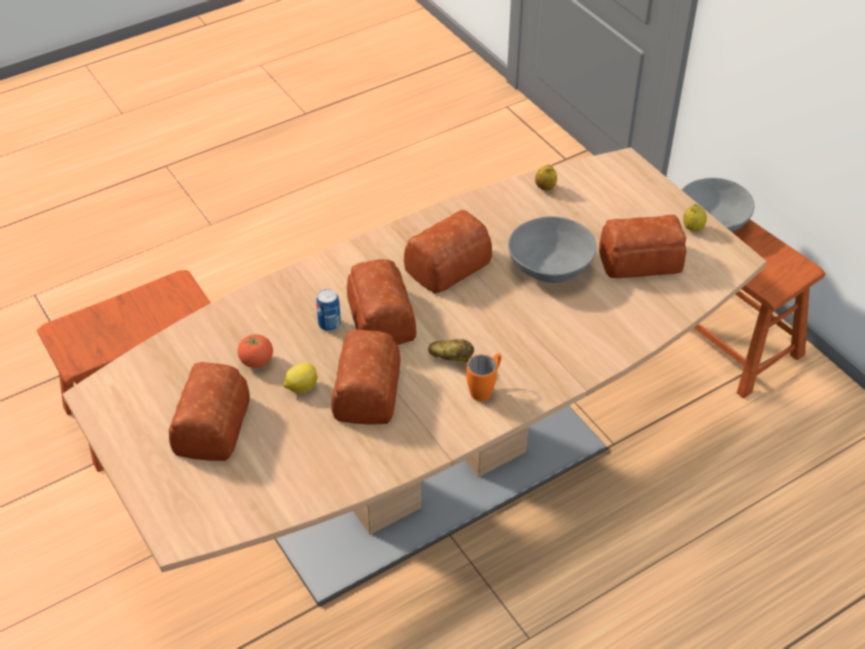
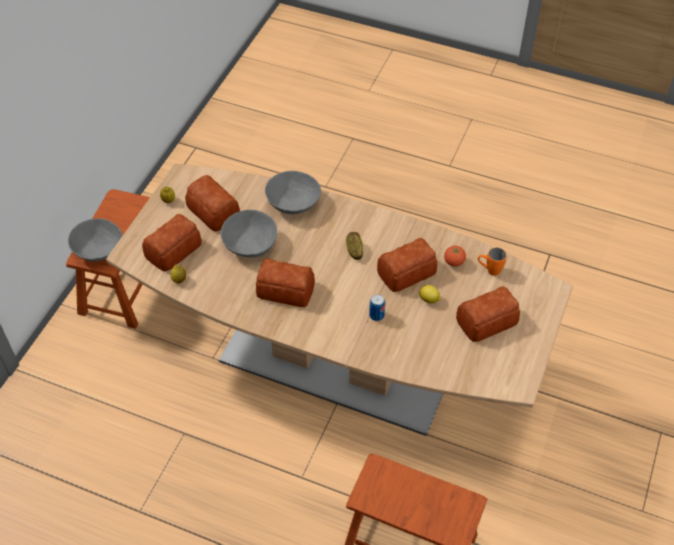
camera: 125 degrees left, 5 degrees up
(257, 361) = (431, 330): tomato -> tomato (454, 262)
(380, 319) = (353, 295): bread -> bread (174, 249)
(485, 389) = (362, 227): orange mug -> orange mug (489, 270)
(591, 339) = (292, 204): none -> grey bowl

